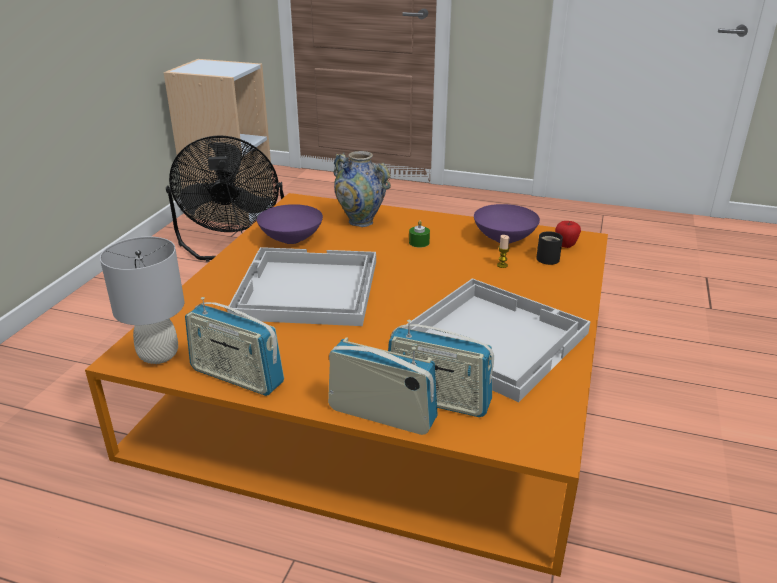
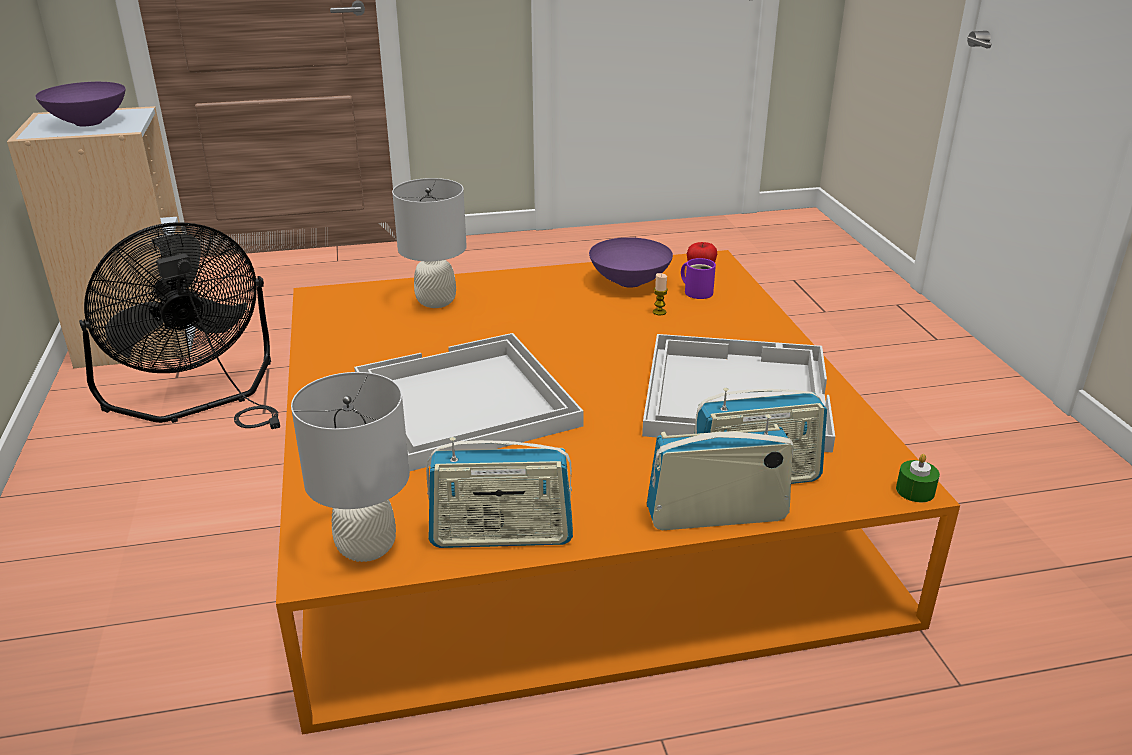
camera: 30 degrees left, 0 degrees up
(291, 239) = (370, 347): purple bowl -> purple bowl (88, 122)
(361, 221) = (437, 302): vase -> grey table lamp
(419, 242) = (538, 310): green candle -> green candle (915, 491)
(547, 258) = (697, 291): black mug -> purple mug

